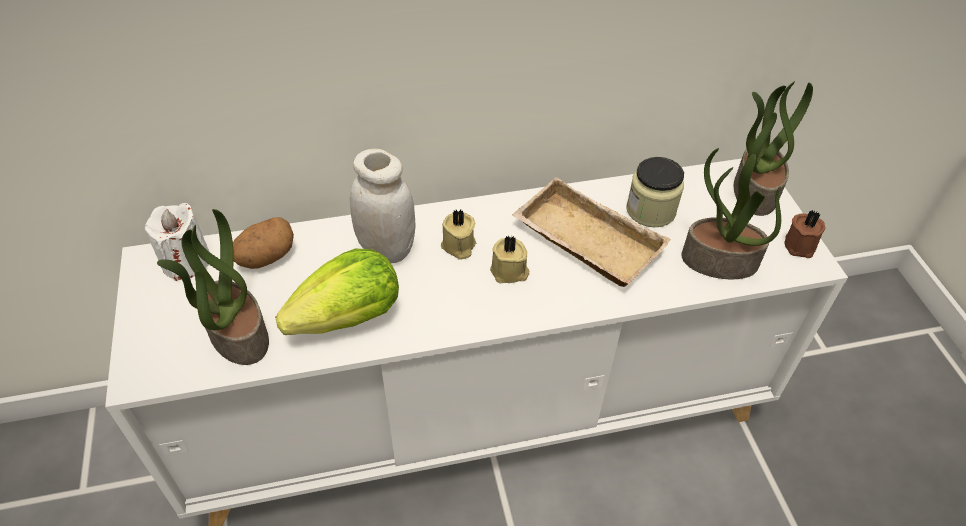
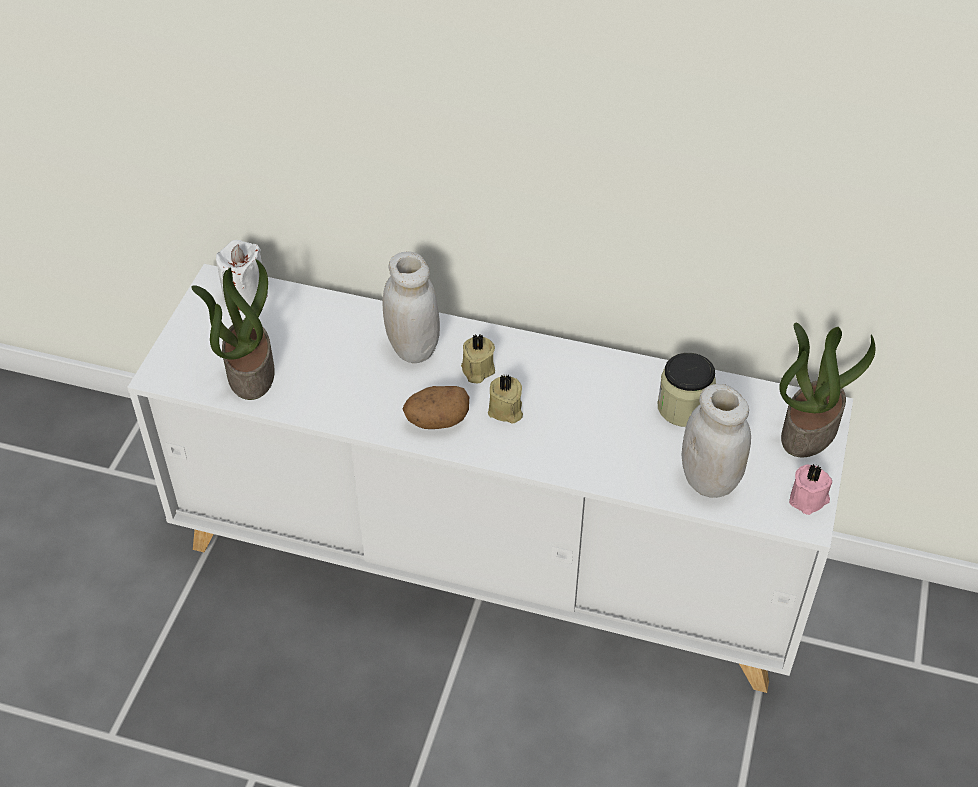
camera: 30 degrees right, 0 degrees up
(265, 257) = (309, 316): potato -> potato (437, 420)
(349, 318) = (344, 394): lettuce -> none
(583, 241) = (594, 410): beige tray -> none
(718, 262) = (709, 480): potted plant -> white jar
(801, 245) = (809, 499): brown candle -> pink candle

